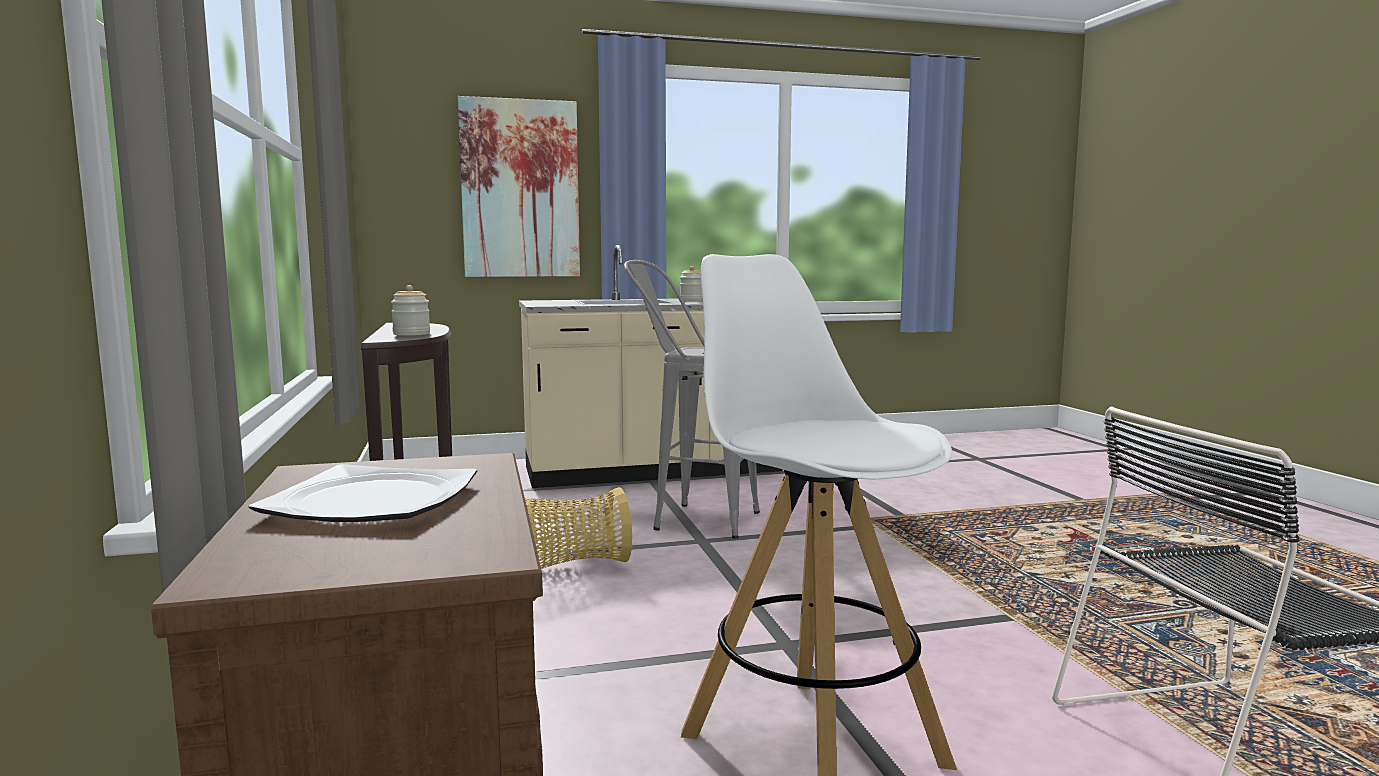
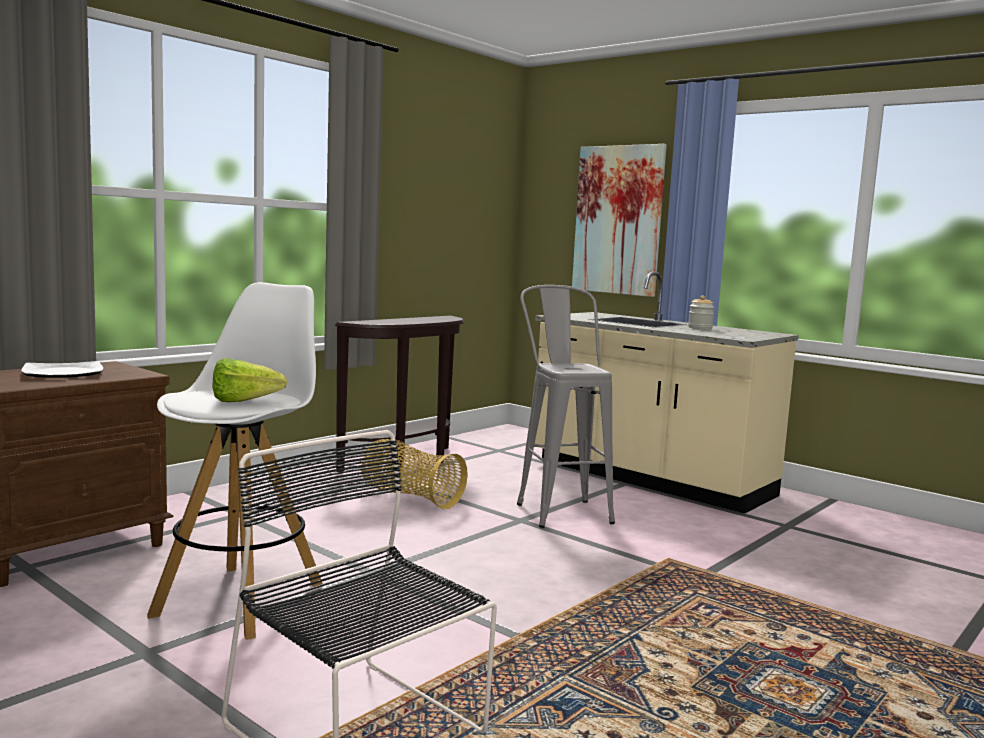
camera: 55 degrees right, 0 degrees up
(411, 334) = (390, 322): jar -> none
(893, 428) = (250, 402): none -> lettuce

